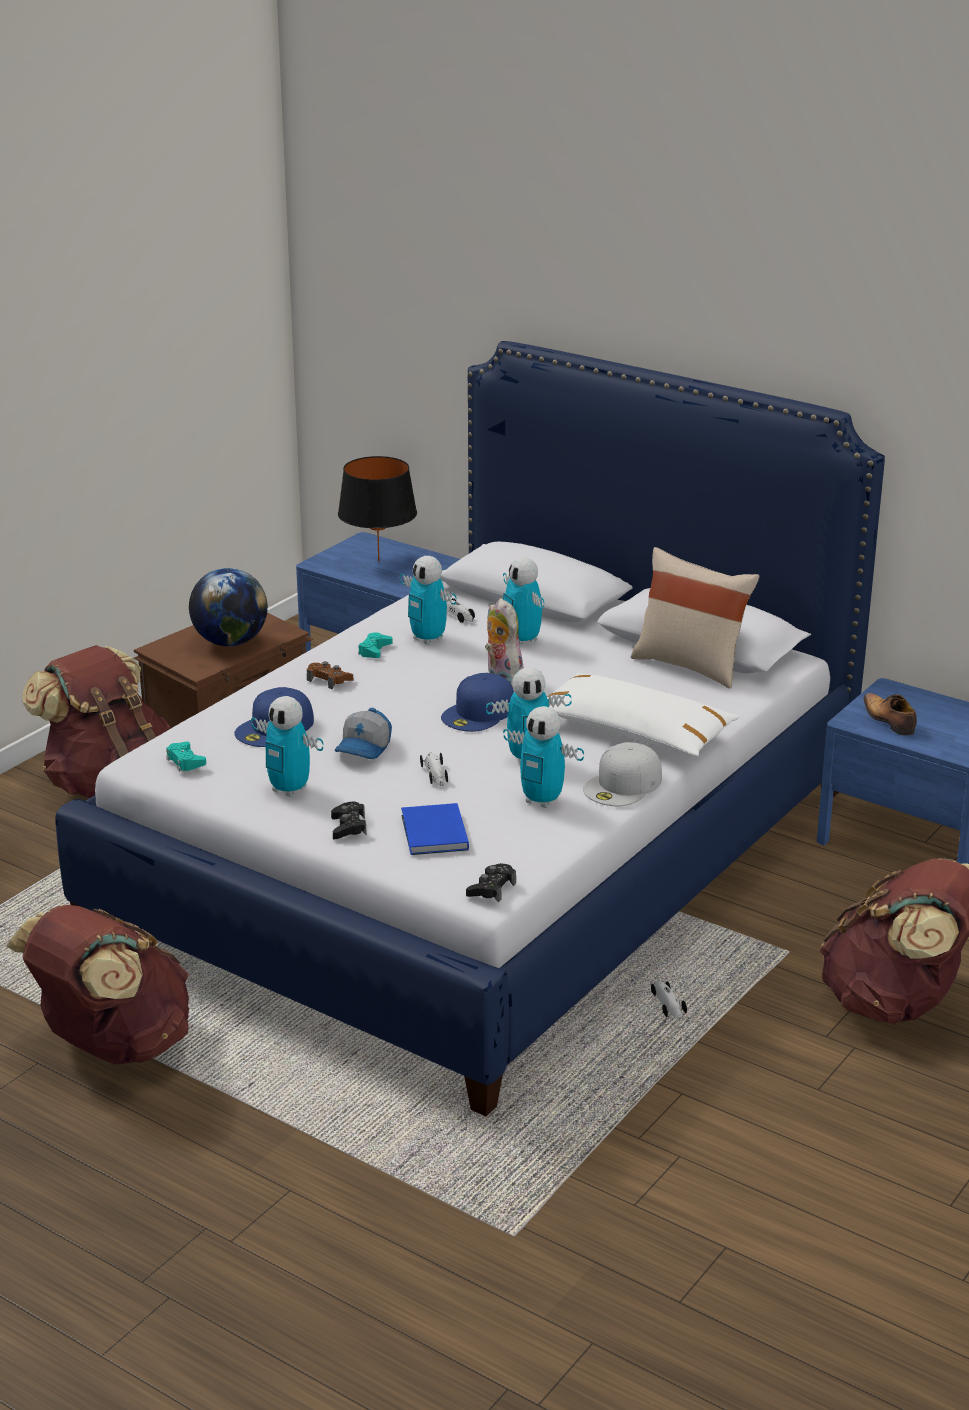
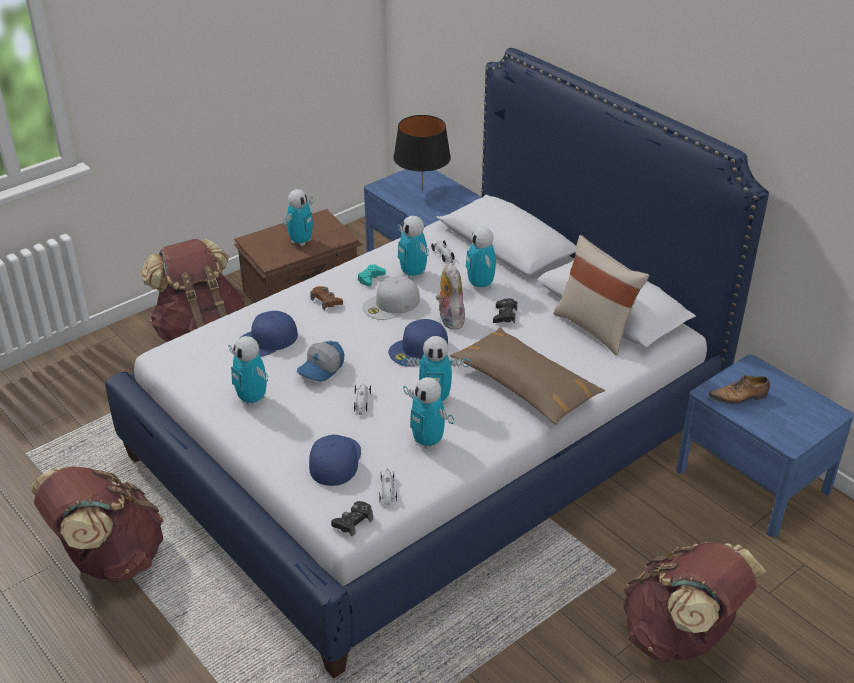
camera: 15 degrees right, 10 degrees up
(185, 761) = (193, 360): turquoise game controller -> none
(230, 642) = (301, 241): globe -> toy robot
(348, 827) = (277, 442): black game controller -> black game controller (505, 315)
(433, 834) = (334, 460): blue book -> blue cap
(623, 785) = (495, 437): white cap -> white cap (391, 304)
(633, 732) = (525, 386): white pillow -> brown pillow
(667, 1003) = (506, 600): toy car -> toy car (387, 489)
(888, 720) = (739, 397): shoe -> shoe turned 90 degrees counterclockwise

